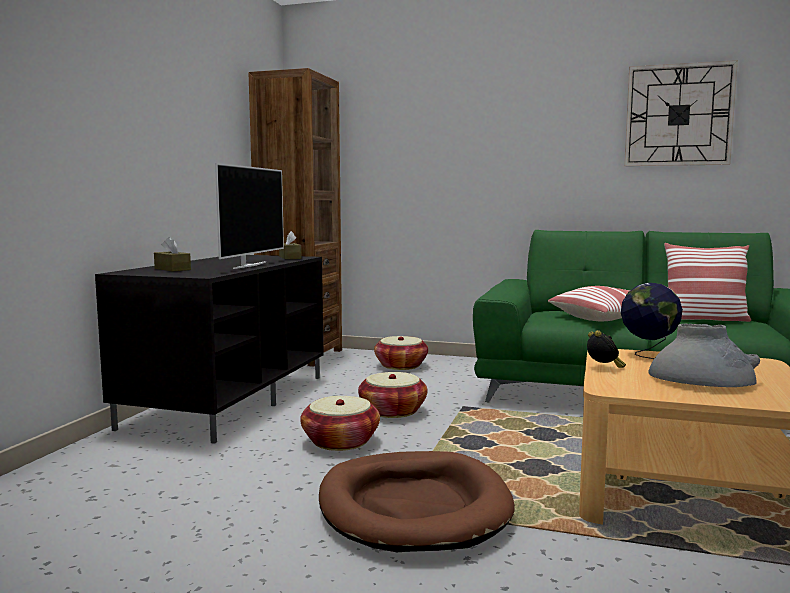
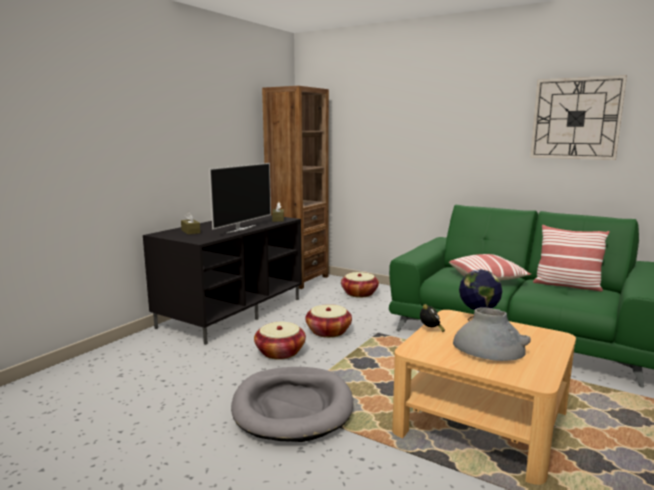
camera: 15 degrees right, 5 degrees up
(413, 507) = (293, 407): brown dog bed -> grey dog bed

